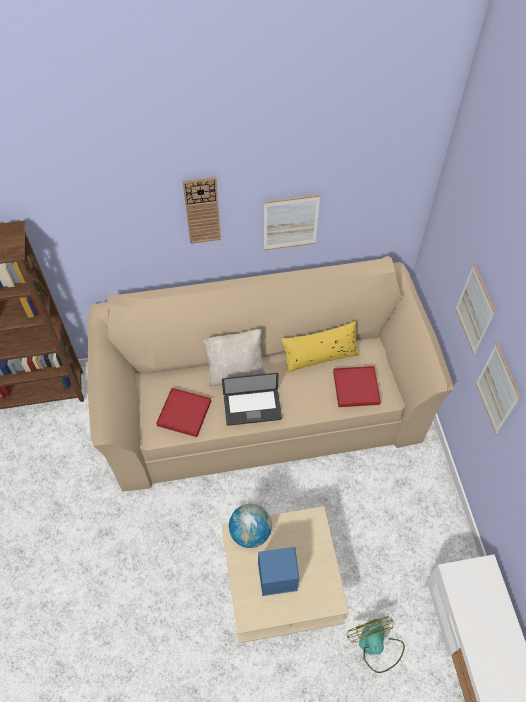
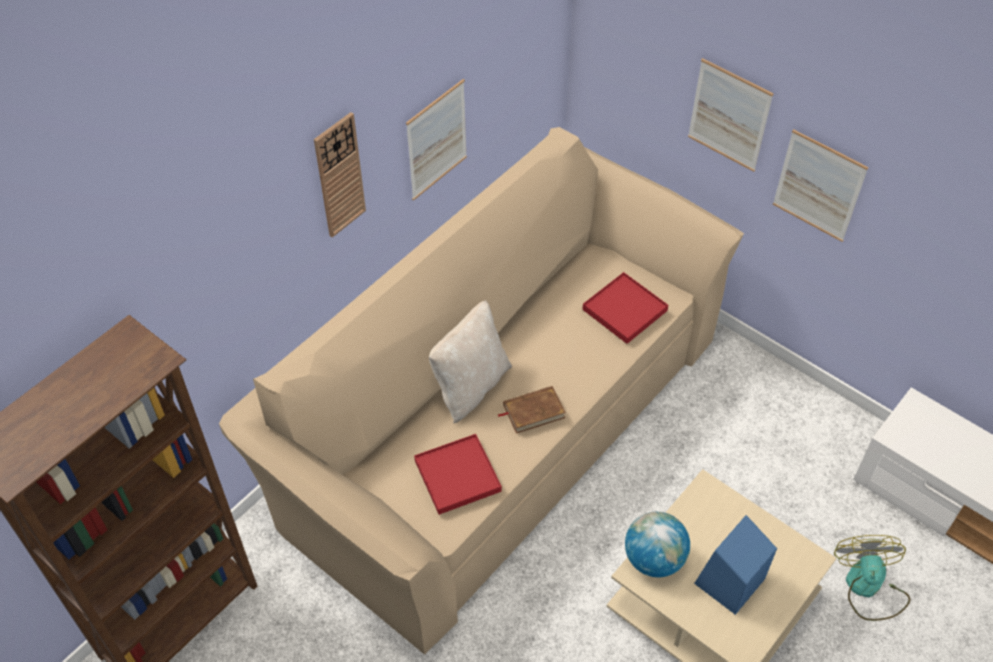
camera: 40 degrees left, 5 degrees down
(252, 408) = (533, 411): laptop -> brown book
(319, 356) = (550, 303): yellow pillow -> none
(375, 645) = (868, 588): fan -> fan turned 60 degrees clockwise

